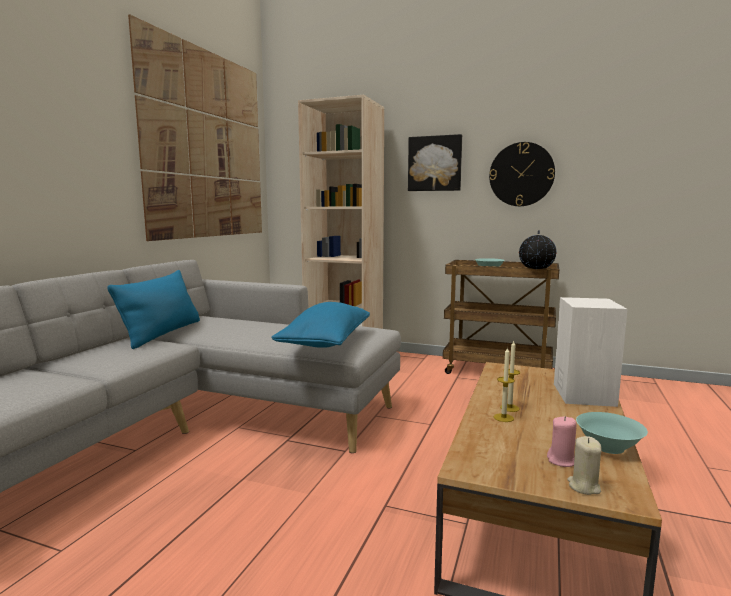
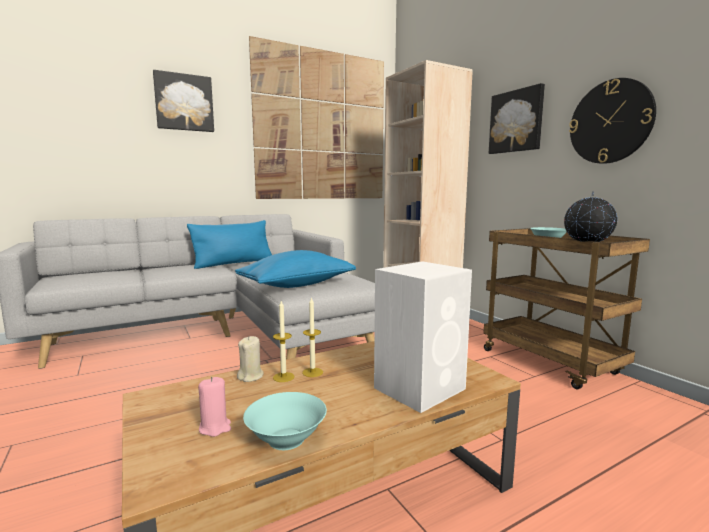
camera: 40 degrees right, 0 degrees up
(52, 98) = (184, 102): none -> picture
(583, 486) = (163, 454): beige candle -> beige candle (250, 376)

